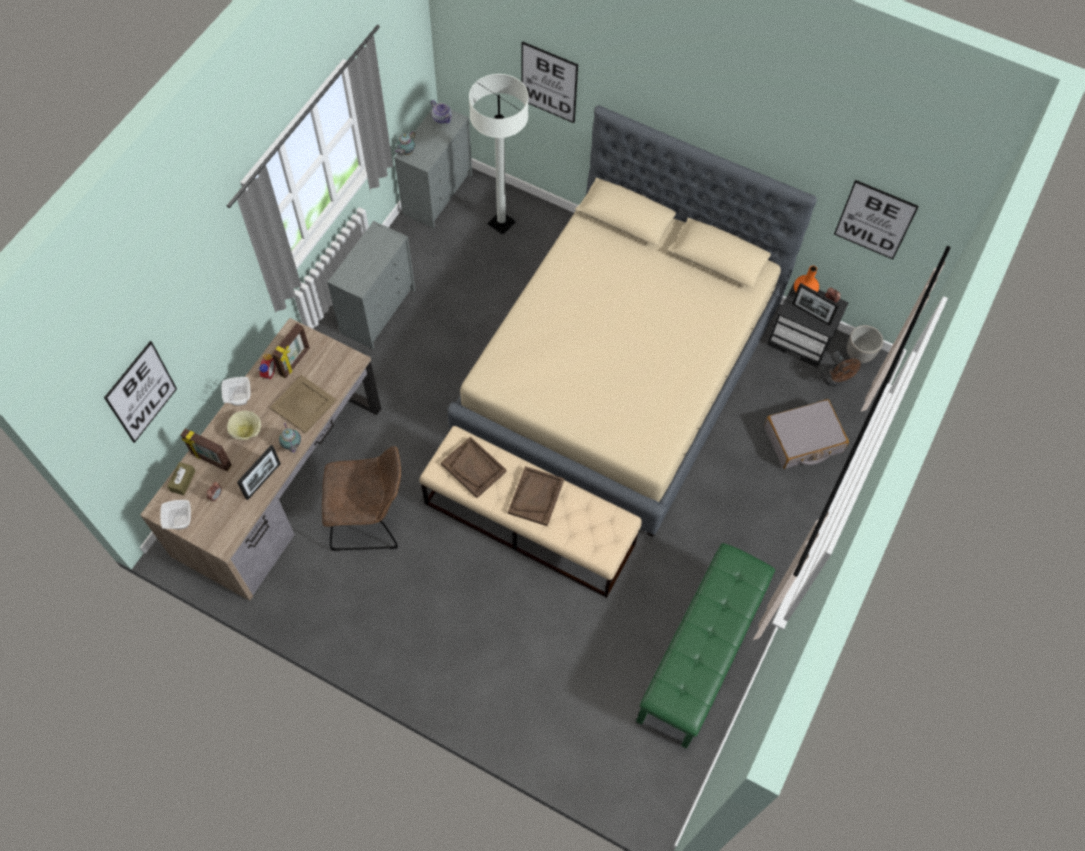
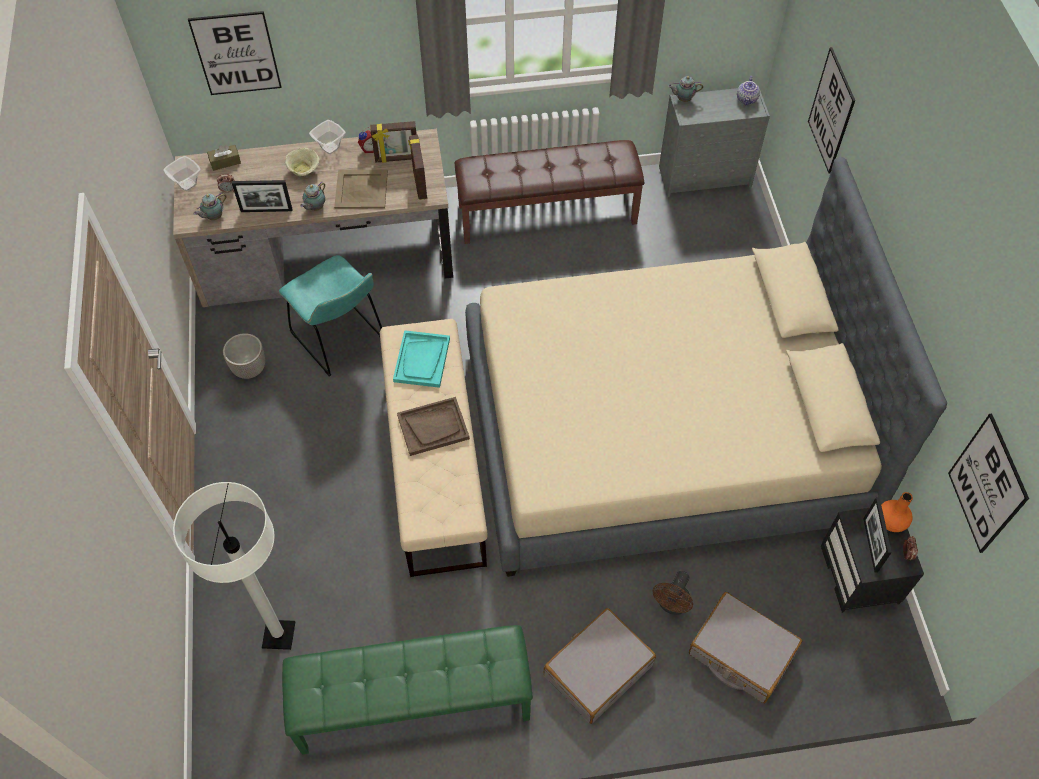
camera: 55 degrees right, 5 degrees down
(211, 460) = (258, 166): picture frame -> picture frame (419, 183)
(234, 522) = (213, 217): none -> teapot
(370, 520) = (341, 340): brown chair -> turquoise chair
(378, 310) = (547, 213): grey dresser -> brown bench
(473, 468) = (422, 360): brown tray -> turquoise tray
(501, 223) = (724, 240): white floor lamp -> white floor lamp (279, 635)
(756, 528) = (597, 669): none -> grey suitcase
(834, 379) = (844, 640): brown fan -> brown fan (672, 605)
(858, 354) = (899, 645): planter -> planter (249, 368)

